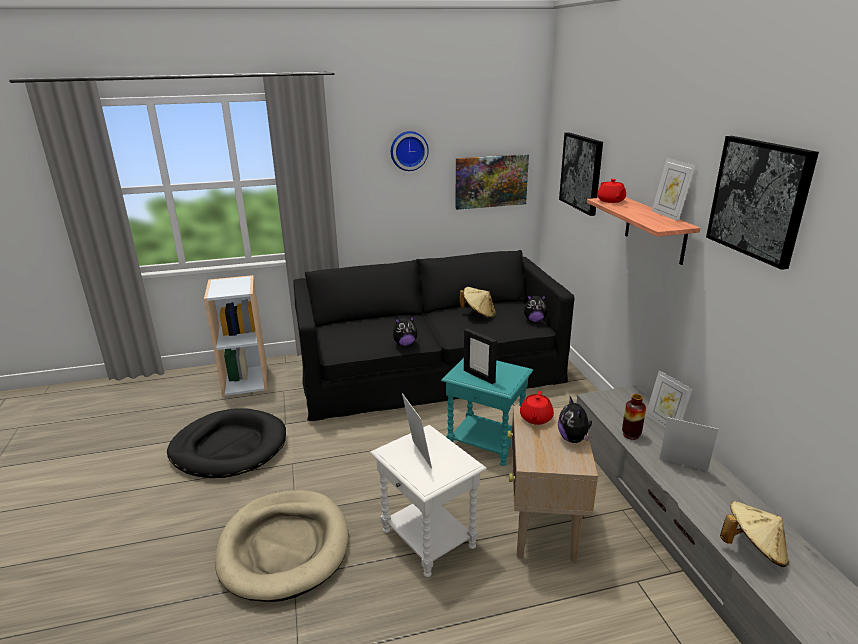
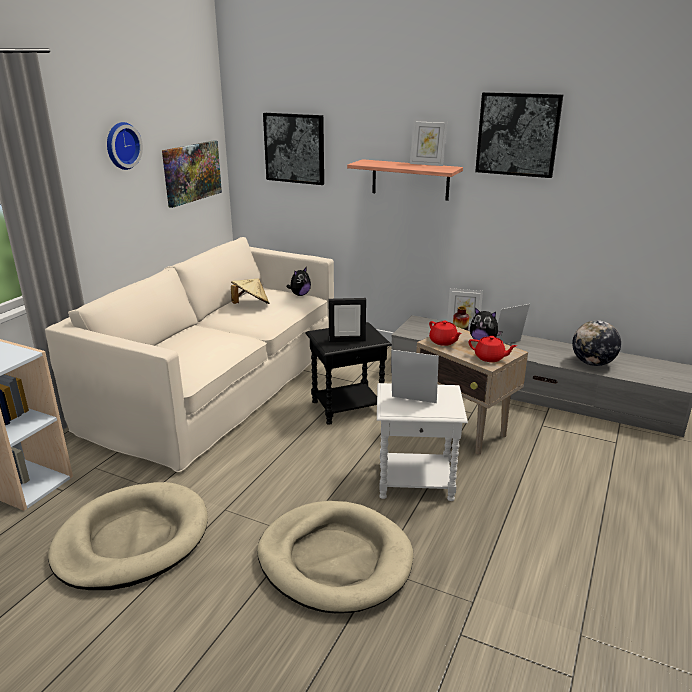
camera: 50 degrees left, 0 degrees up
(229, 447) = (132, 540): black dog bed -> beige dog bed
(405, 344) = (235, 348): plush toy -> none
(429, 373) = (218, 385): black sofa -> beige sofa
(486, 442) = (347, 406): turquoise side table -> black side table
(611, 201) = (367, 163): red teapot -> red teapot (490, 358)
(752, 549) = (592, 363): beige hat -> globe

